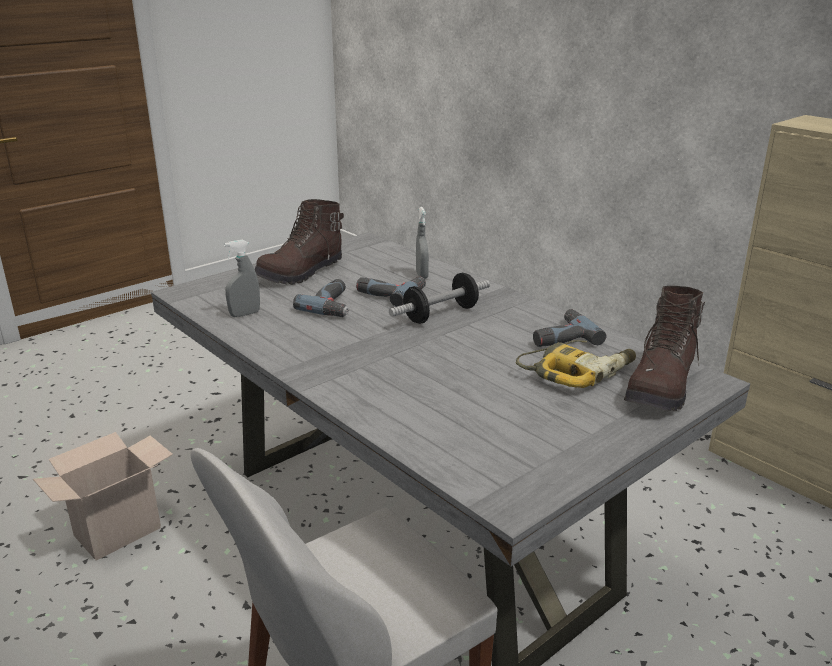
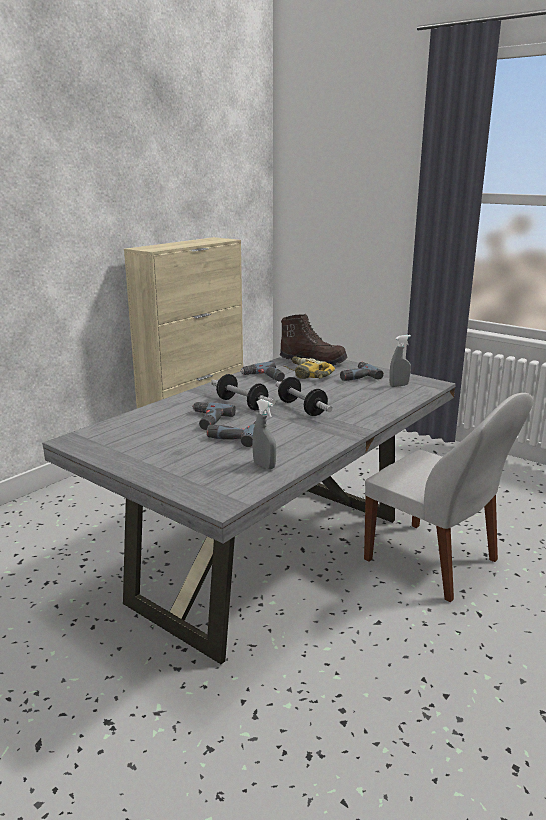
camera: 100 degrees left, 5 degrees down
(119, 530) = (326, 735): cardboard box -> none
(301, 273) = (163, 457): brown boot -> none
(409, 350) = (302, 408): none -> dumbbell
(422, 275) = (166, 414): grey spray bottle -> grey spray bottle (399, 385)
(565, 417) = (356, 376): none -> power drill

